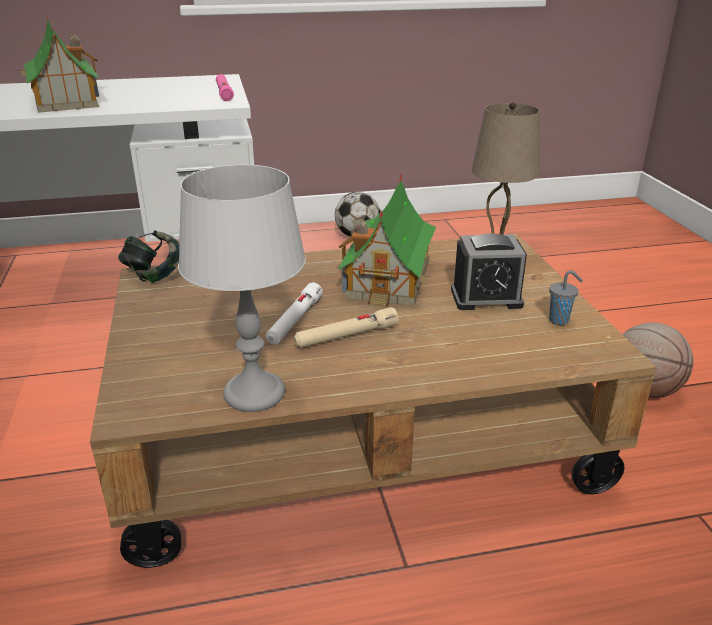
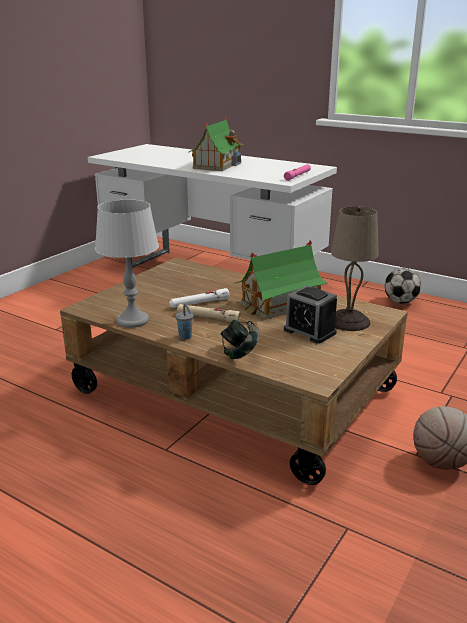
camera: 45 degrees right, 5 degrees down
(153, 275) = (180, 264): headphones -> headphones (240, 354)
(560, 320) = (325, 357): grey cup -> grey cup (185, 337)

